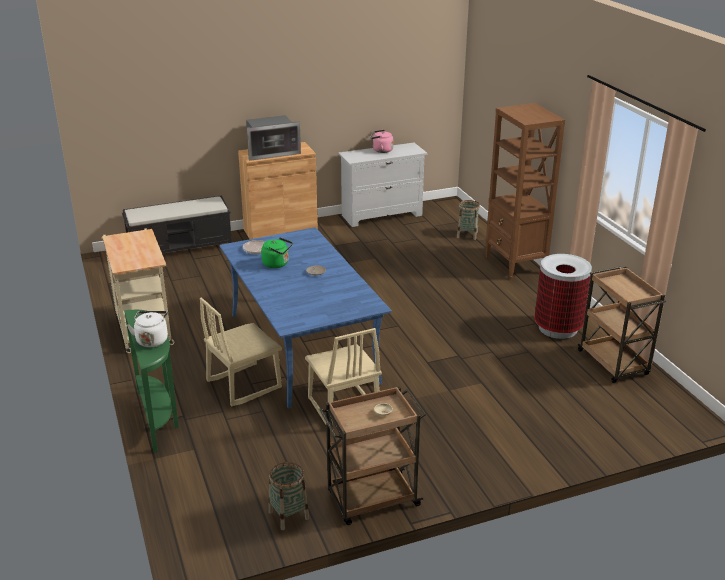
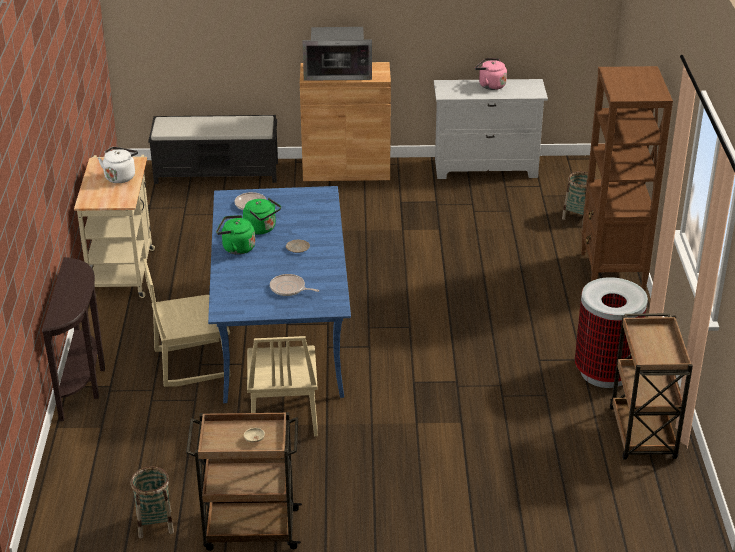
camera: 20 degrees right, 5 degrees up
(152, 340) = (71, 299): white kettle -> white kettle (120, 176)
(159, 418) = (84, 382): green console table -> brown console table
(266, 280) = (236, 248): none -> green kettle
(329, 300) = (289, 288): none -> frying pan

